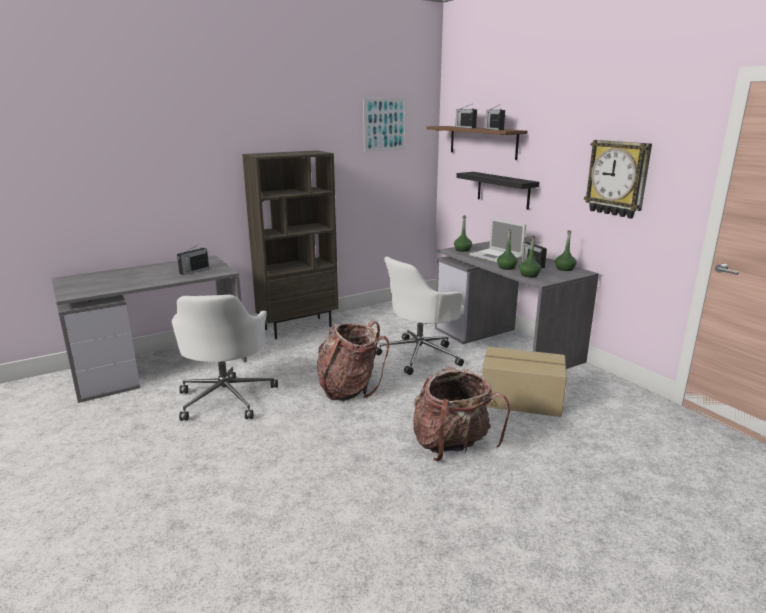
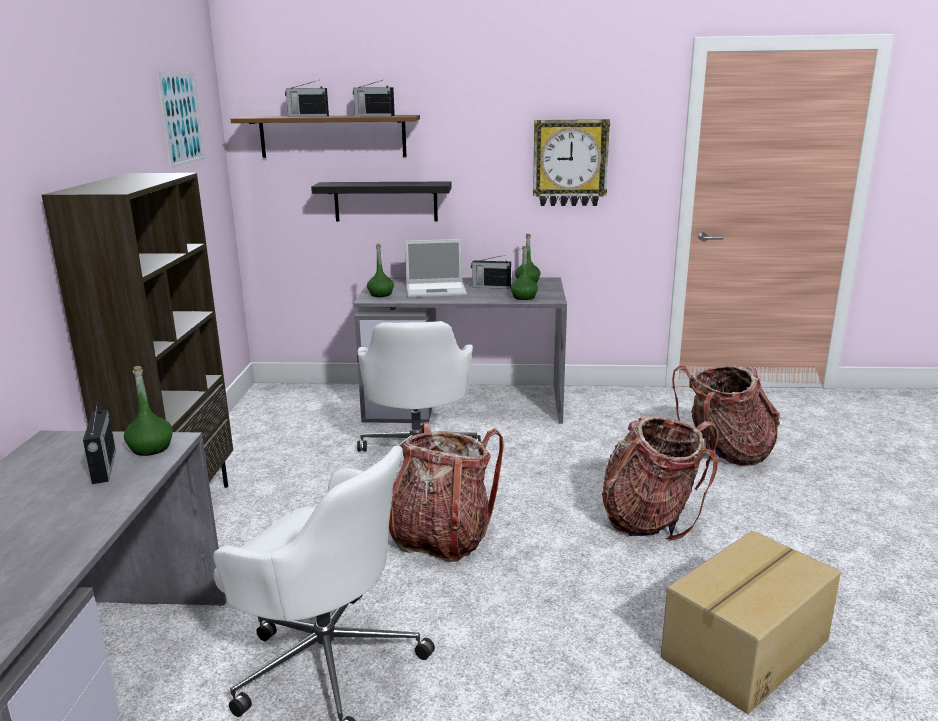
camera: 55 degrees left, 0 degrees up
(506, 267) = (483, 297): green bottle -> green bottle (151, 448)
(520, 399) = (591, 444): cardboard box -> cardboard box (743, 648)
(597, 454) = (724, 453): none -> backpack

